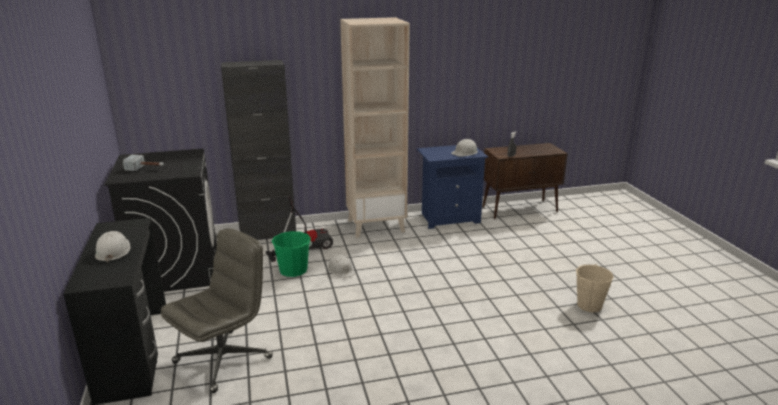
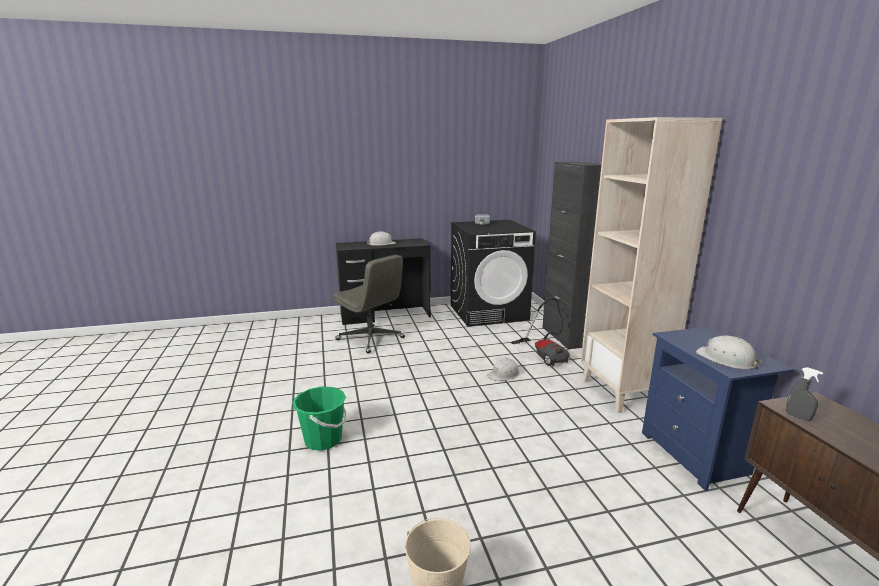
camera: 90 degrees right, 5 degrees down
(293, 270) = (497, 352): green bucket -> green bucket (323, 440)

